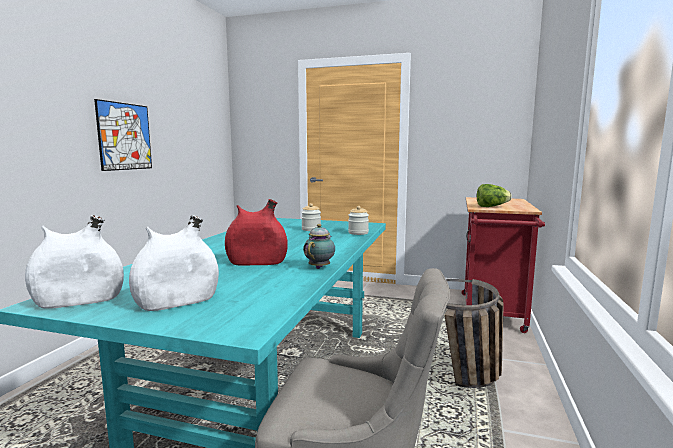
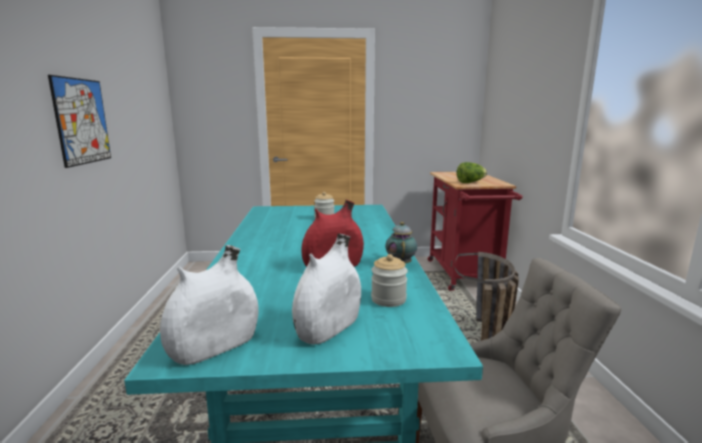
camera: 20 degrees left, 5 degrees up
(358, 233) = (375, 218): jar -> jar (388, 299)

